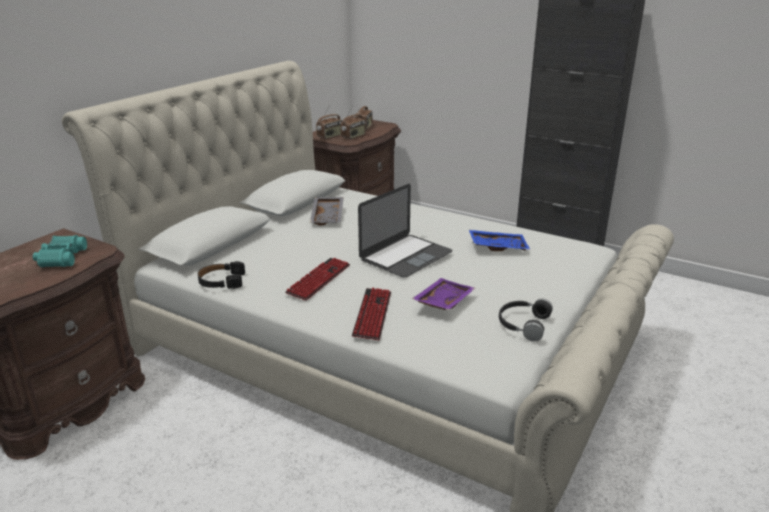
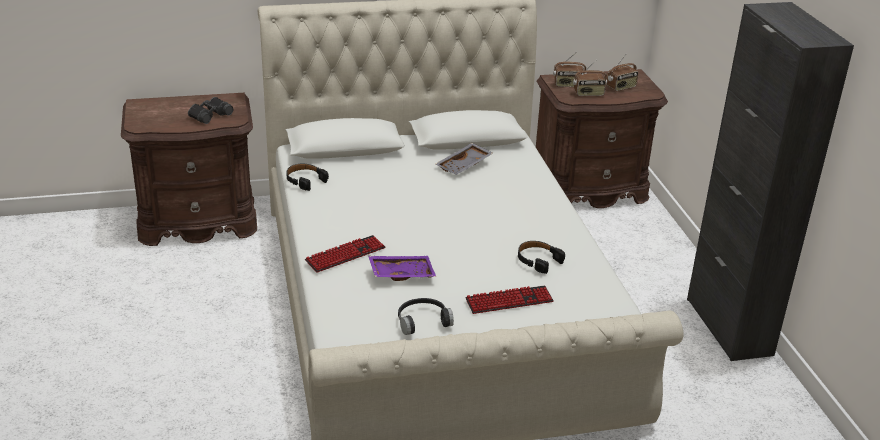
camera: 45 degrees right, 5 degrees up
(60, 258) = (209, 115): turquoise binoculars -> black binoculars
(319, 279) = (360, 212): keyboard -> keyboard (509, 301)
(406, 255) = (450, 227): laptop -> none
(498, 246) = (538, 260): blue tray -> black headphones

